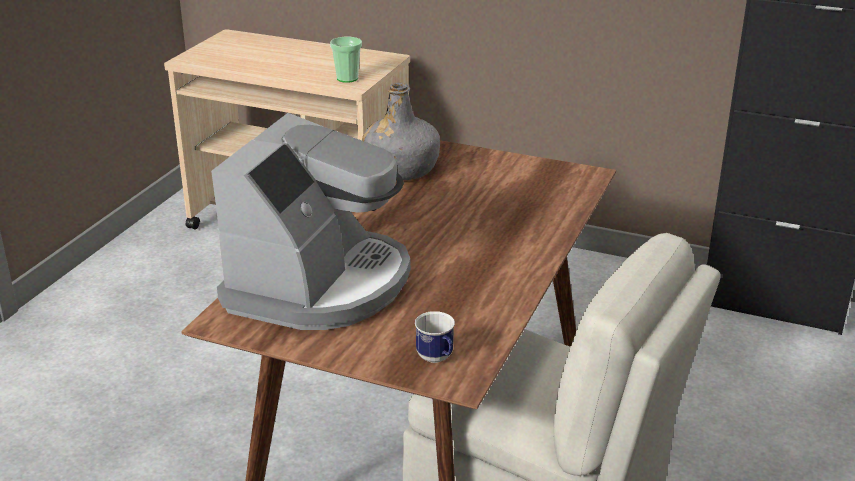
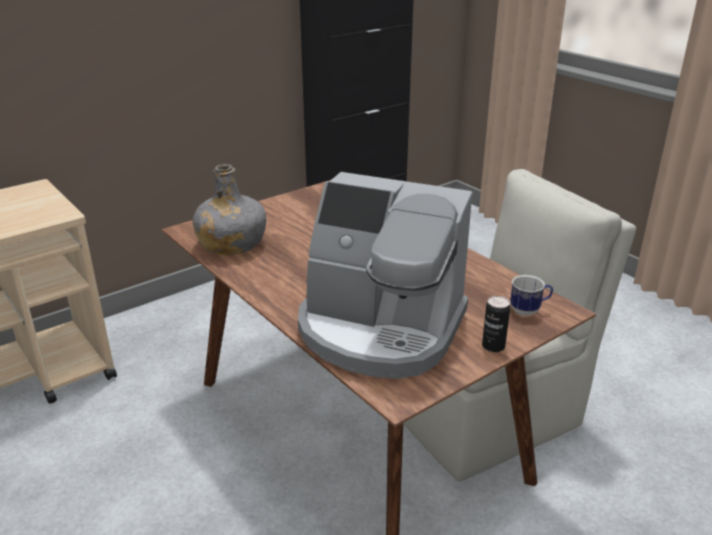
camera: 60 degrees left, 0 degrees up
(320, 284) = (380, 329): coffee machine -> coffee machine turned 150 degrees clockwise
(344, 352) = (493, 346): none -> can
(347, 78) = (42, 213): cup -> none

